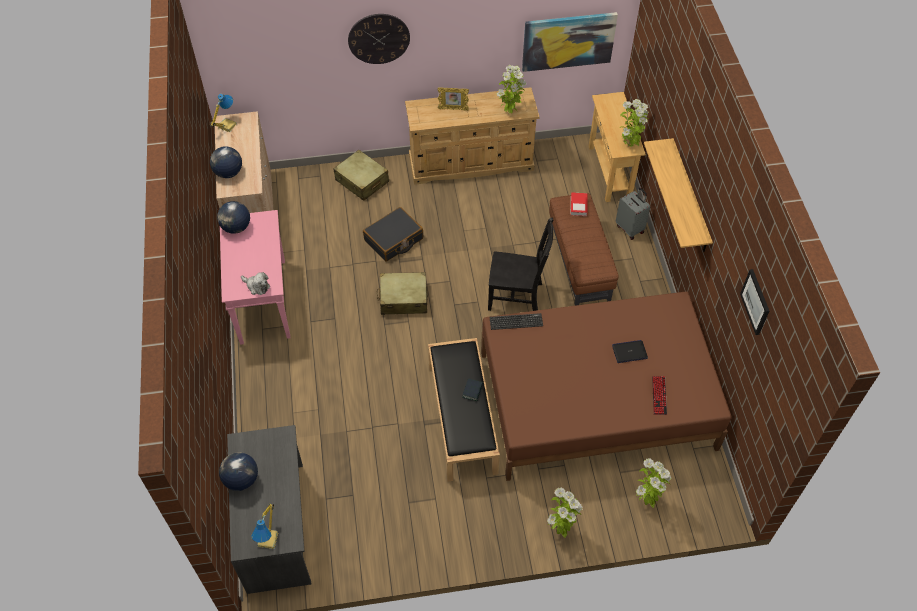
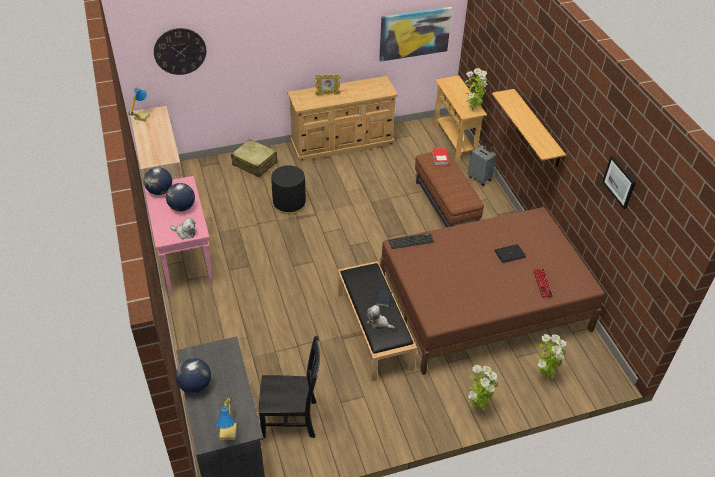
camera: 10 degrees left, 10 degrees down
(228, 173) = (148, 150): globe -> globe (182, 207)
(379, 38) = (266, 35): wall clock -> wall clock (180, 51)
(393, 240) = (289, 203): black suitcase -> black ottoman
(403, 299) = (305, 245): beige suitcase -> none
(460, 420) = (378, 323): none -> plush toy
(509, 112) = (373, 93): potted plant -> none
(517, 297) = (400, 235): black chair -> black chair (292, 419)

